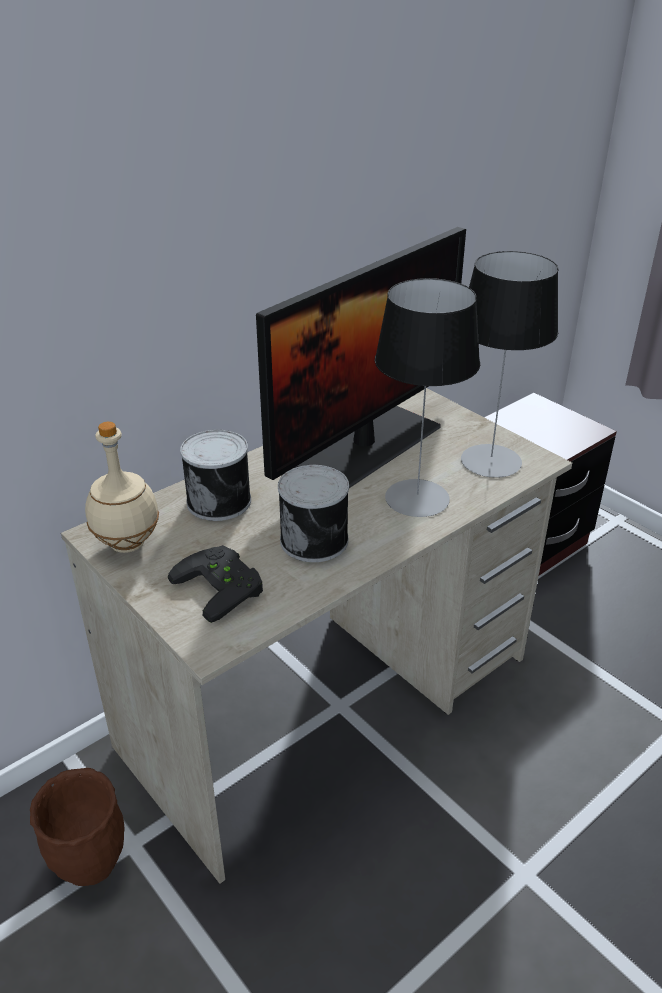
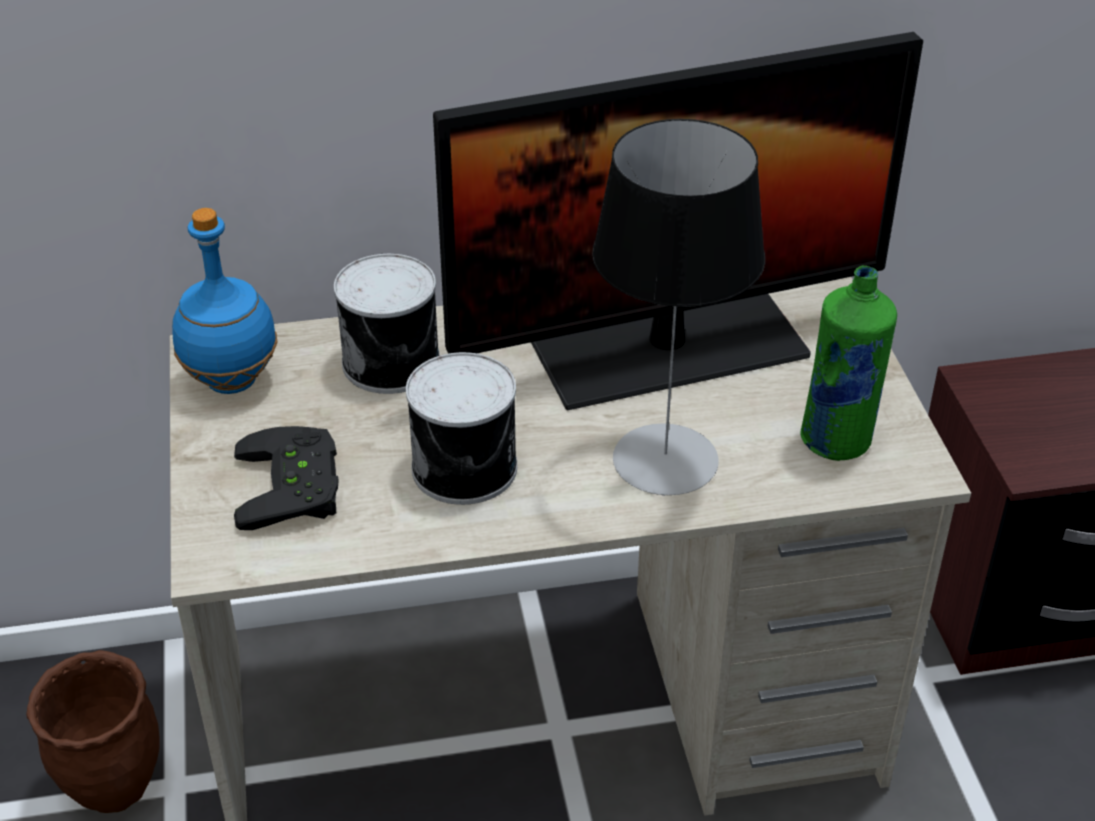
camera: 30 degrees right, 5 degrees up
(126, 543) = (231, 380): beige bottle -> blue bottle
(491, 461) = (837, 441): table lamp -> green bottle

